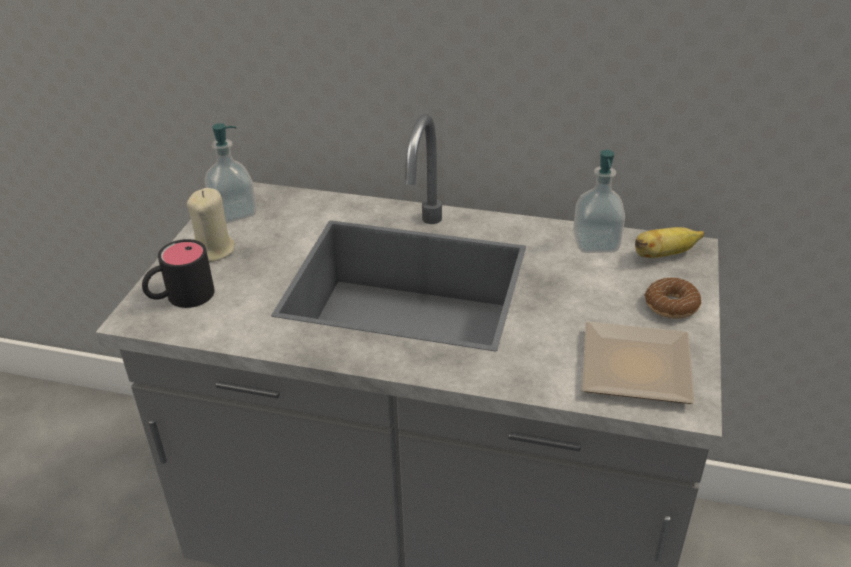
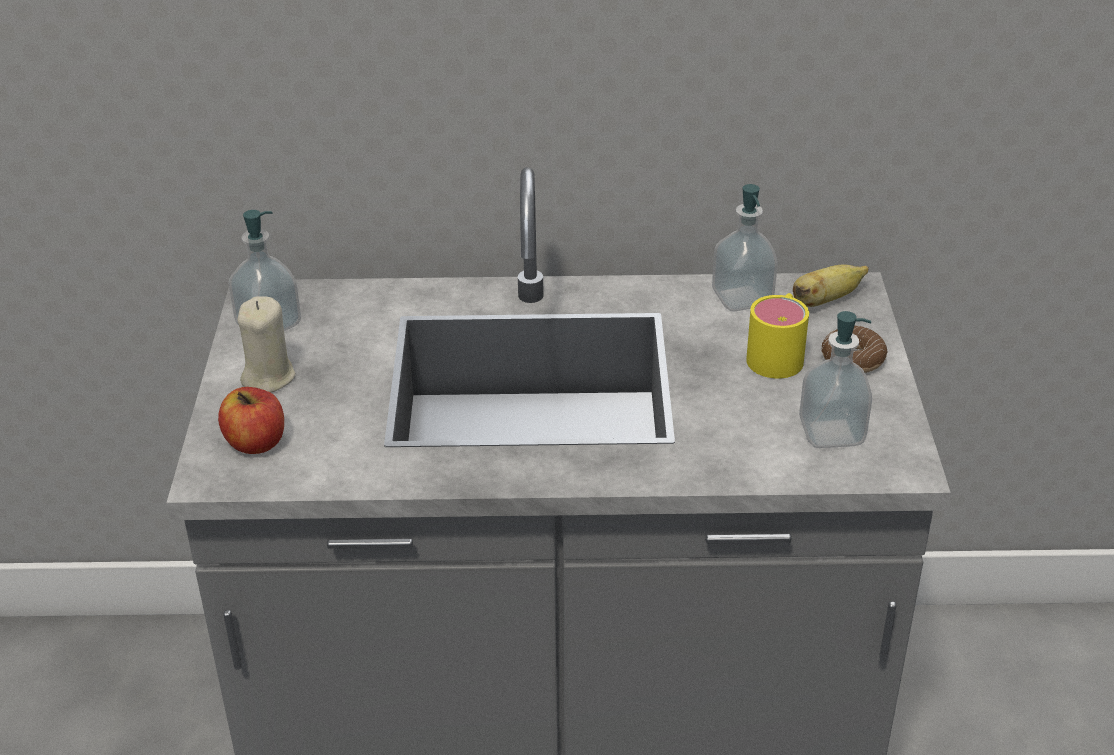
camera: 15 degrees left, 0 degrees up
(180, 297) = (256, 442): black mug -> apple
(609, 291) = (778, 353): none -> yellow mug
(632, 364) = (831, 432): plate -> soap dispenser

